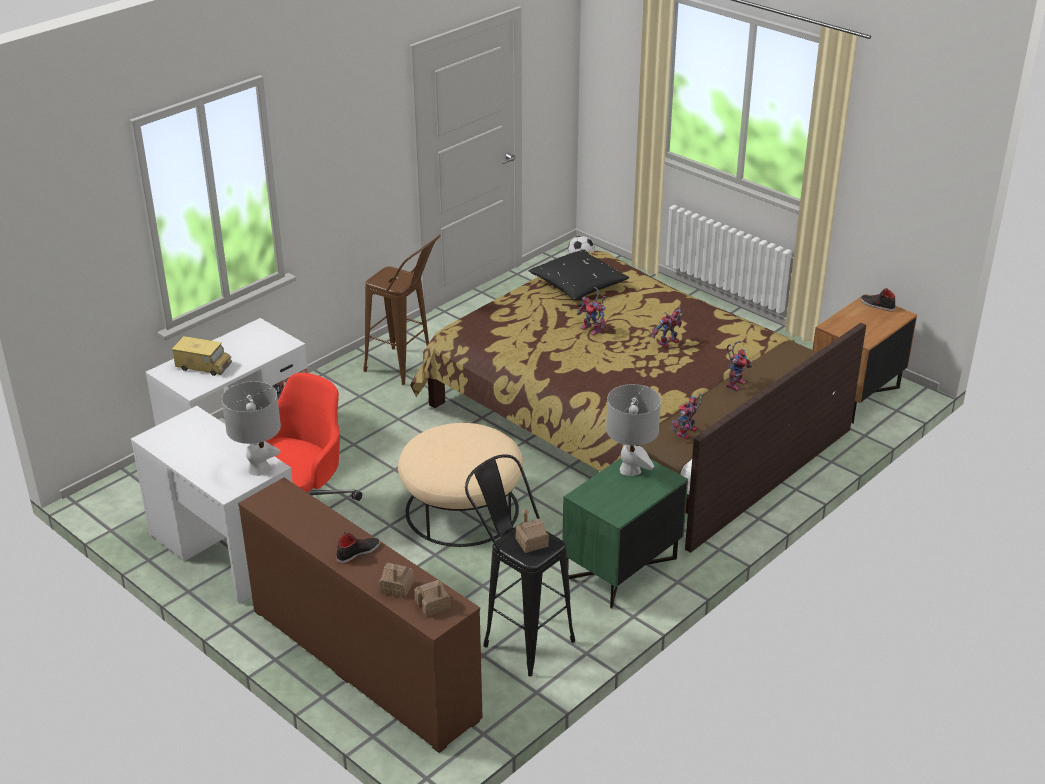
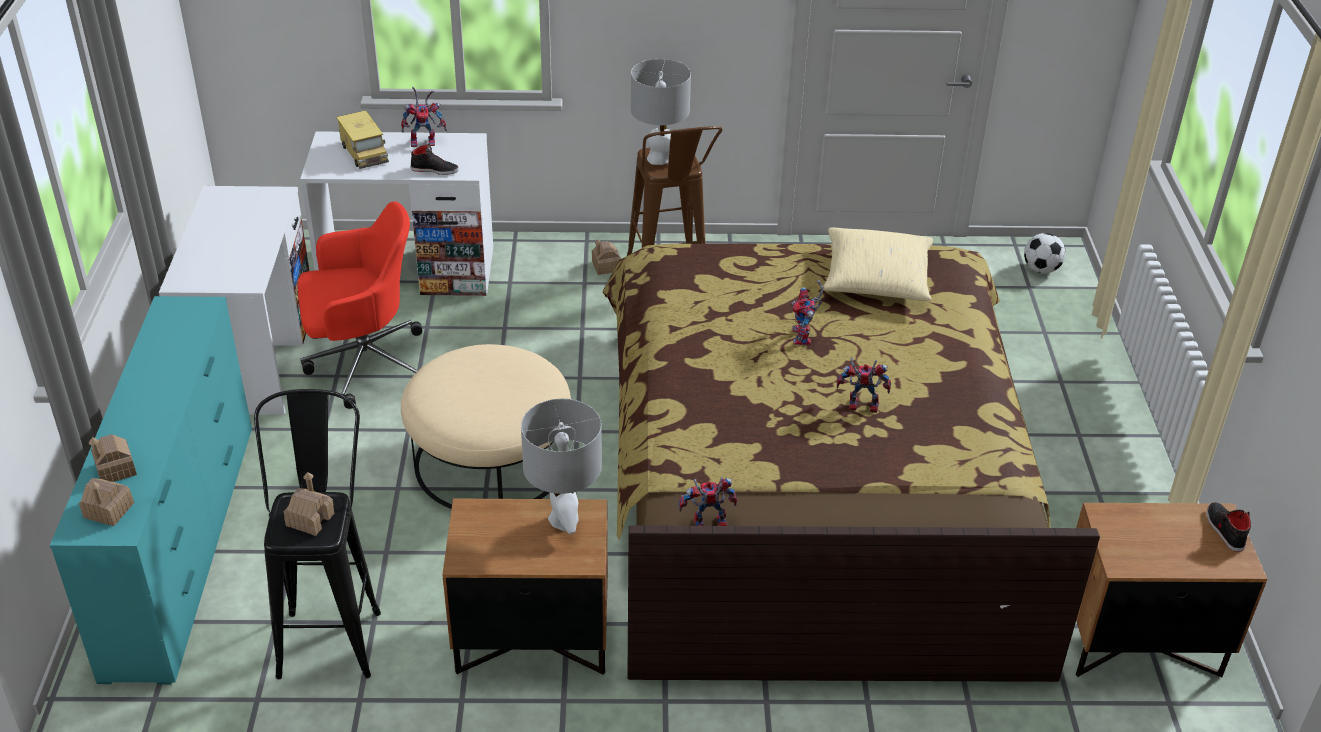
camera: 45 degrees right, 5 degrees up
(259, 469) = (237, 277): grey table lamp -> grey table lamp (659, 159)
(357, 381) = (606, 266): none -> toy house
(358, 552) = (149, 411): black shoe -> black shoe (435, 169)
(363, 662) = (182, 545): brown dresser -> turquoise dresser
(578, 285) = (876, 278): black pillow -> beige pillow
(621, 569) = (531, 640): green nightstand -> brown nightstand
(735, 383) = (866, 505): toy robot -> toy robot (425, 141)

